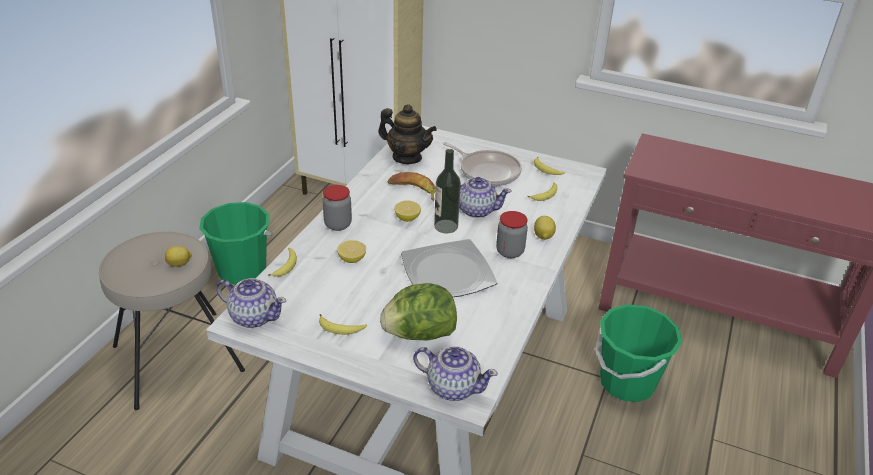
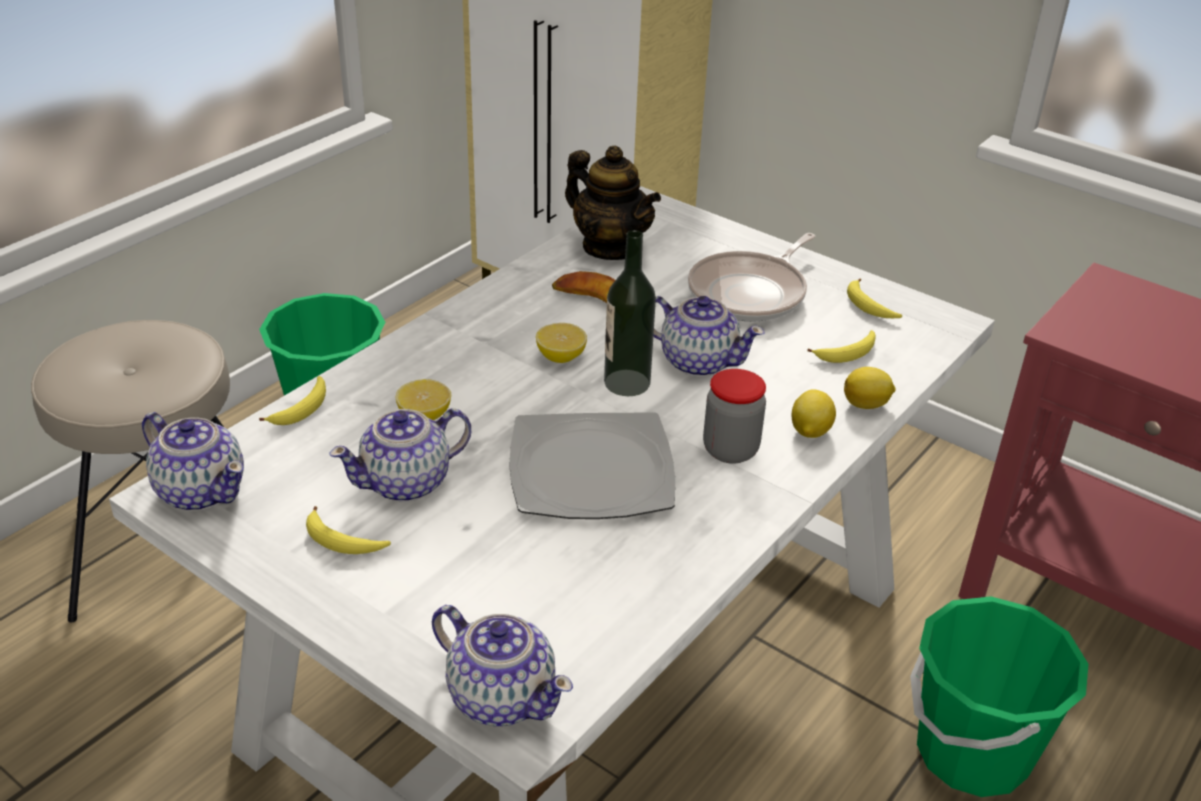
camera: 15 degrees right, 0 degrees up
(179, 264) = (165, 380): lemon -> lemon (866, 405)
(338, 224) = (429, 349): jar -> none
(359, 294) = (407, 482): none -> teapot
(419, 334) = (484, 579): lettuce -> none
(487, 171) = (751, 293): frying pan -> frying pan turned 75 degrees clockwise

